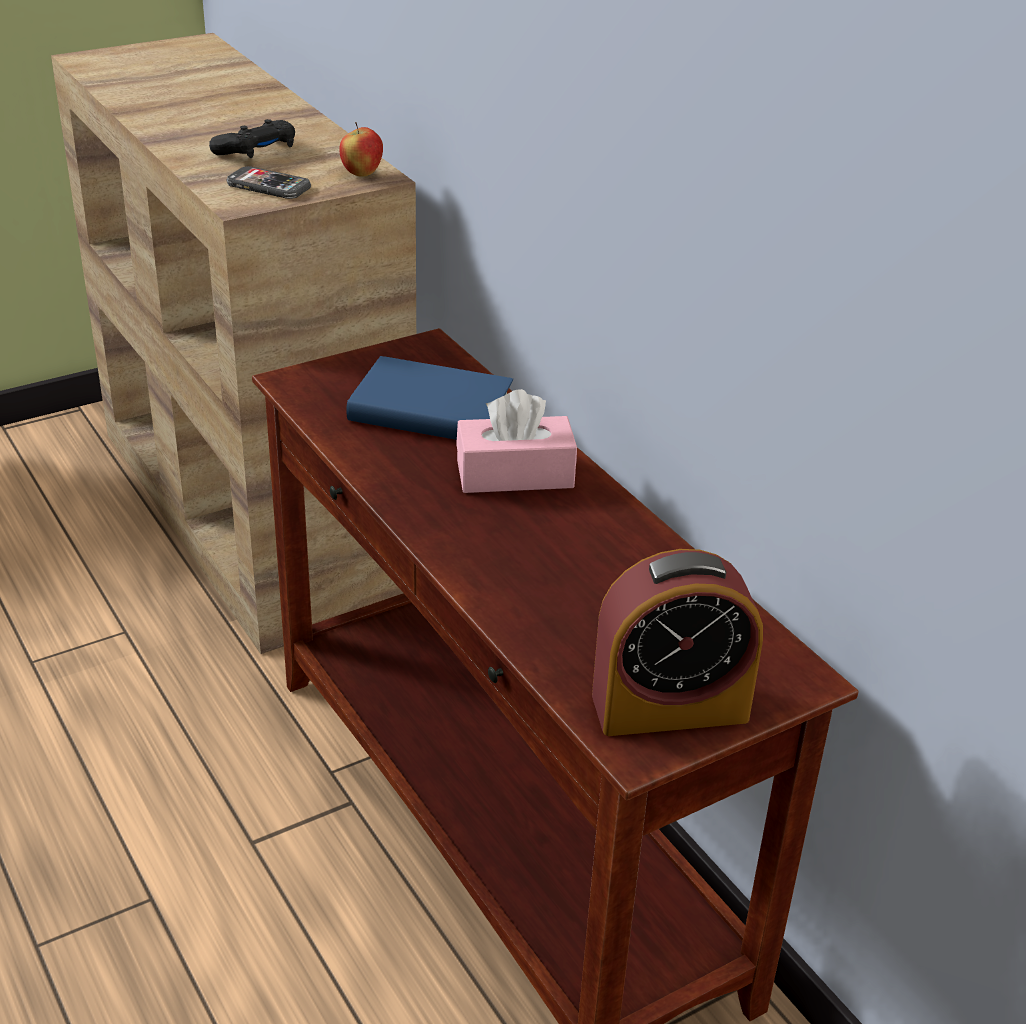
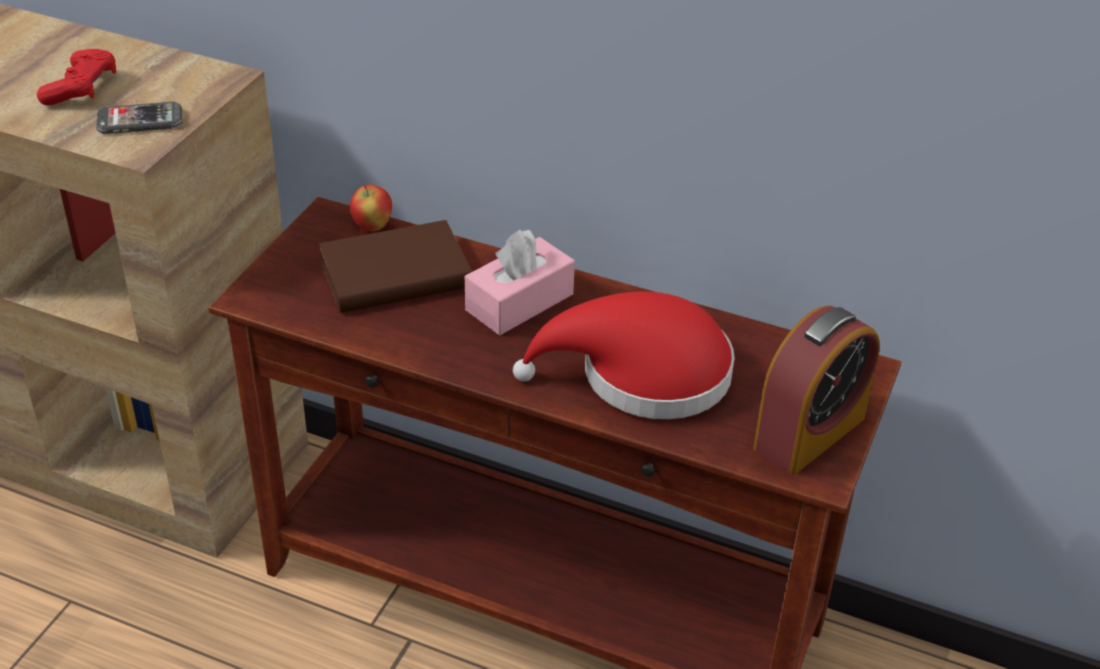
camera: 35 degrees left, 5 degrees up
(257, 151) = (81, 88): black game controller -> red game controller
(361, 174) = (207, 79): apple -> apple (372, 226)
(430, 410) = (395, 275): blue book -> brown book
(558, 581) = (642, 375): none -> red hat

